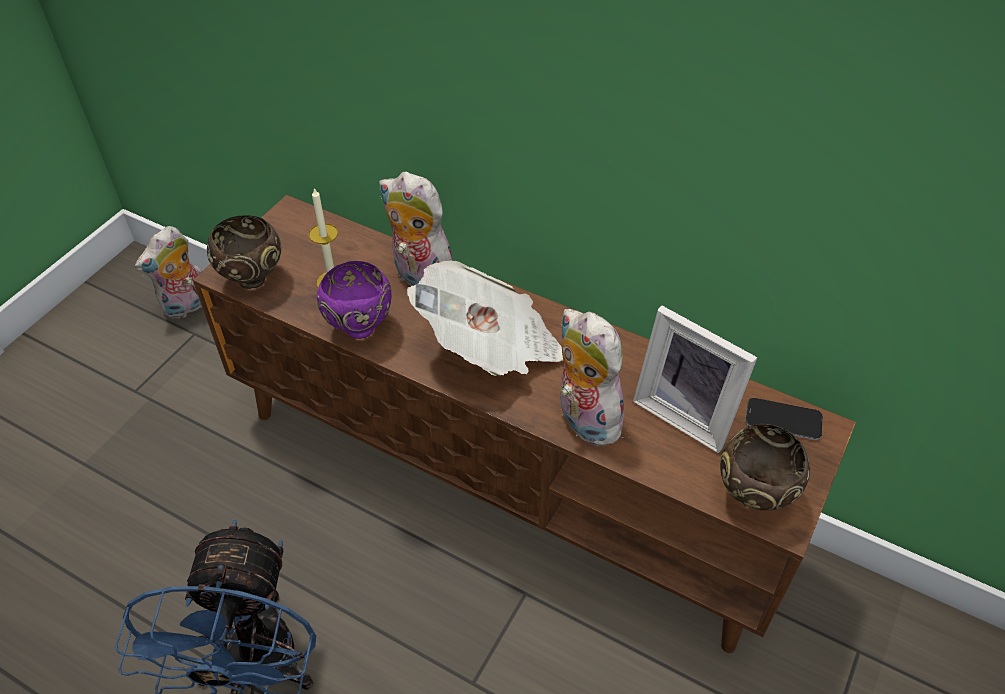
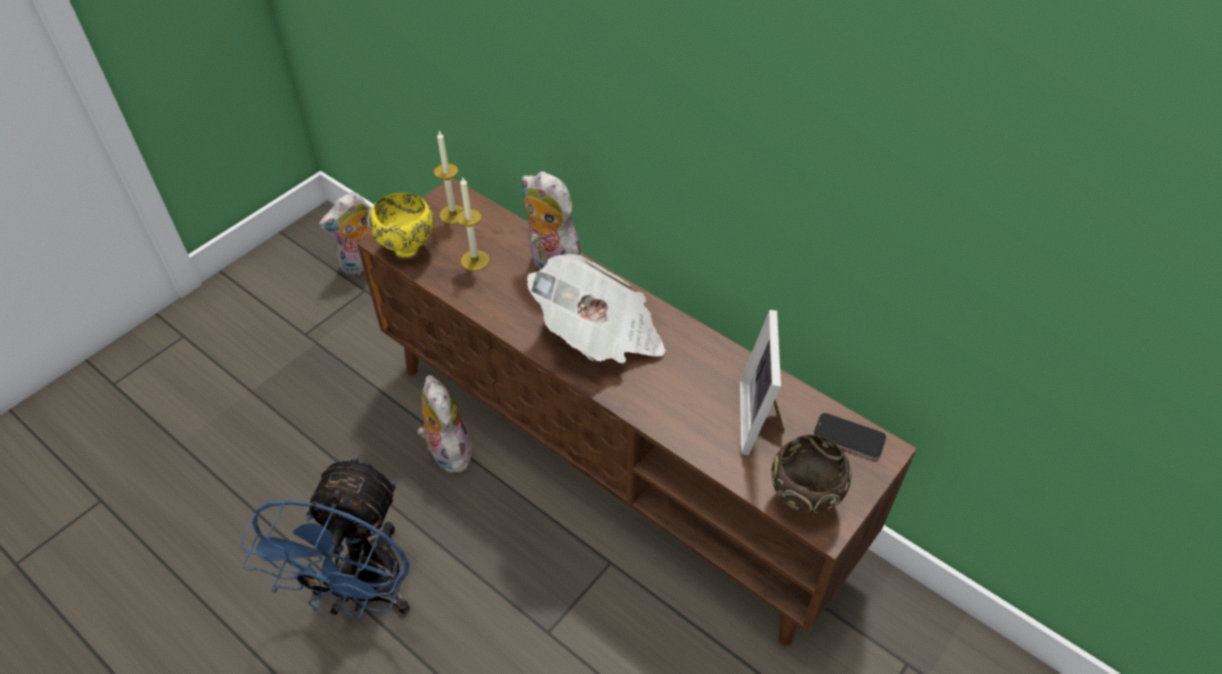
camera: 10 degrees right, 0 degrees up
(254, 279) = (408, 249): brown bowl -> yellow bowl
(297, 235) = (453, 214): none -> candle
(359, 327) = (490, 303): purple bowl -> none
(583, 418) = (667, 410): plush toy -> plush toy (447, 451)
(686, 413) = (761, 418): picture frame -> picture frame turned 45 degrees clockwise

